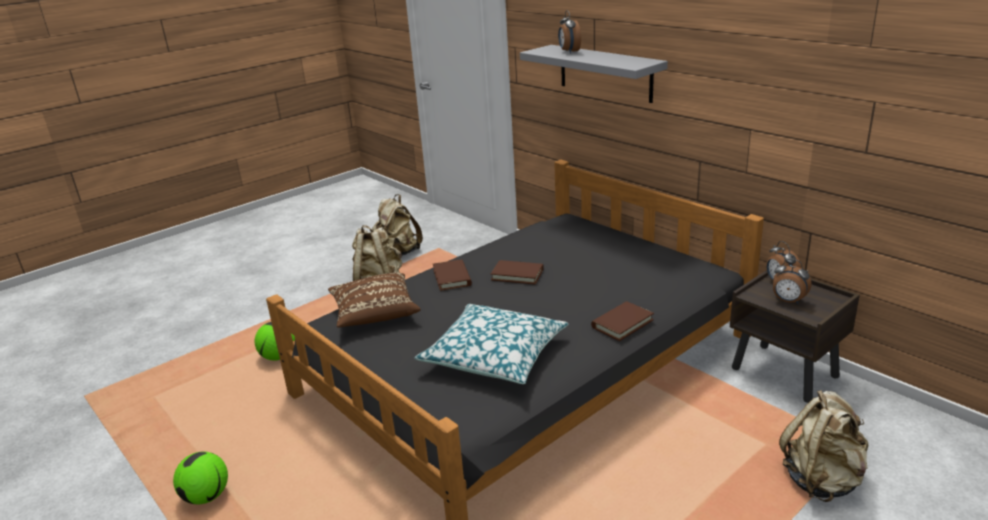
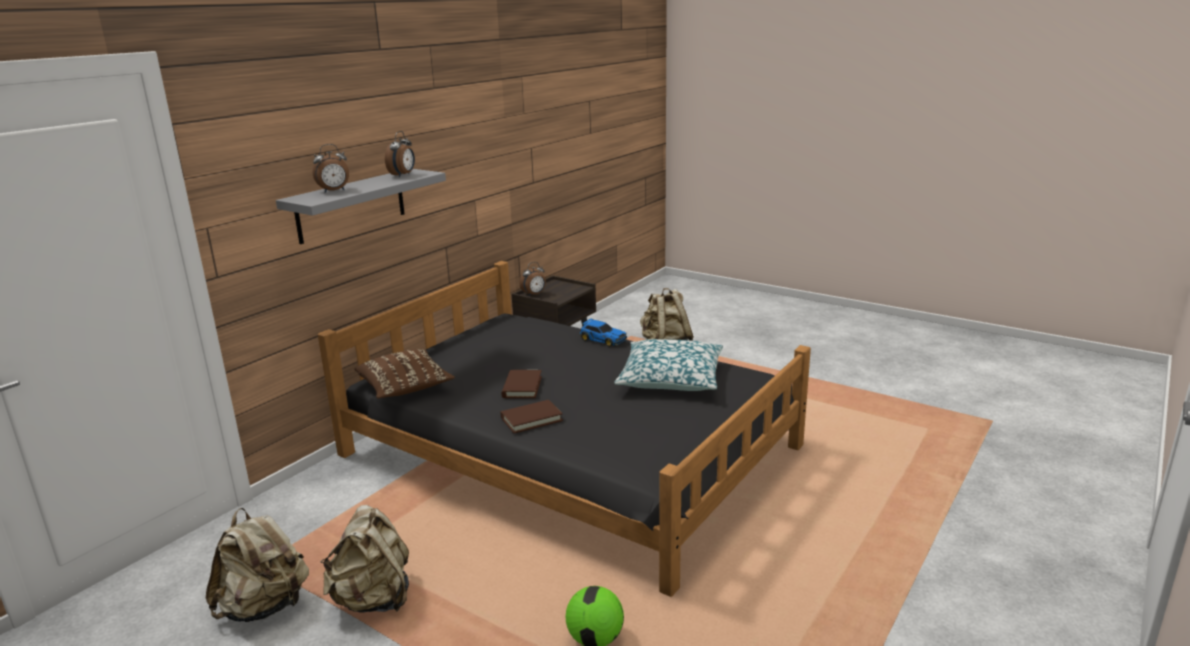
camera: 105 degrees left, 5 degrees down
(207, 496) = (855, 593): football -> none
(375, 313) = (621, 448): brown pillow -> brown pillow (405, 388)
(622, 323) = (602, 339): brown book -> toy car
(788, 301) = (561, 293): alarm clock -> alarm clock (403, 175)

